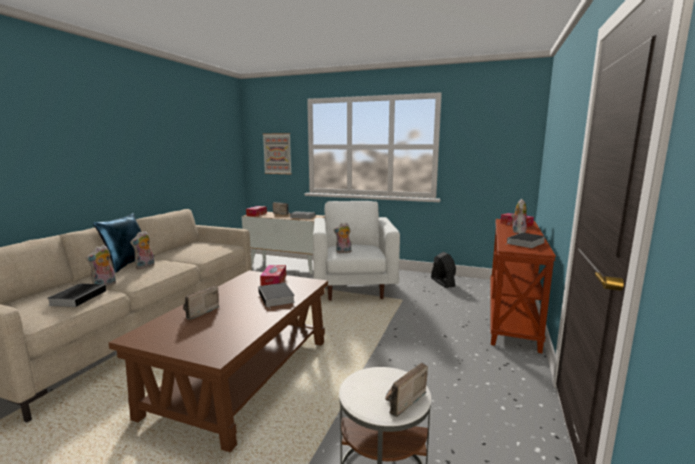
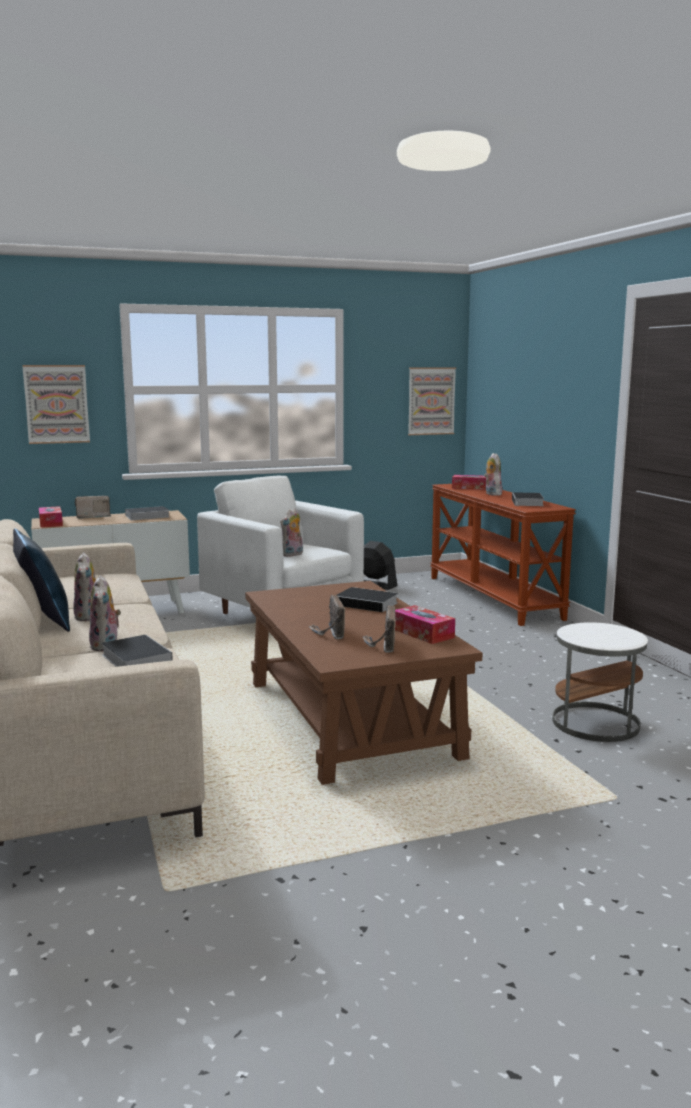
camera: 40 degrees left, 0 degrees up
(274, 281) = (315, 593): tissue box -> tissue box (423, 633)
(401, 401) = (622, 634): radio -> radio (381, 645)
(509, 157) = (431, 401): none -> picture

